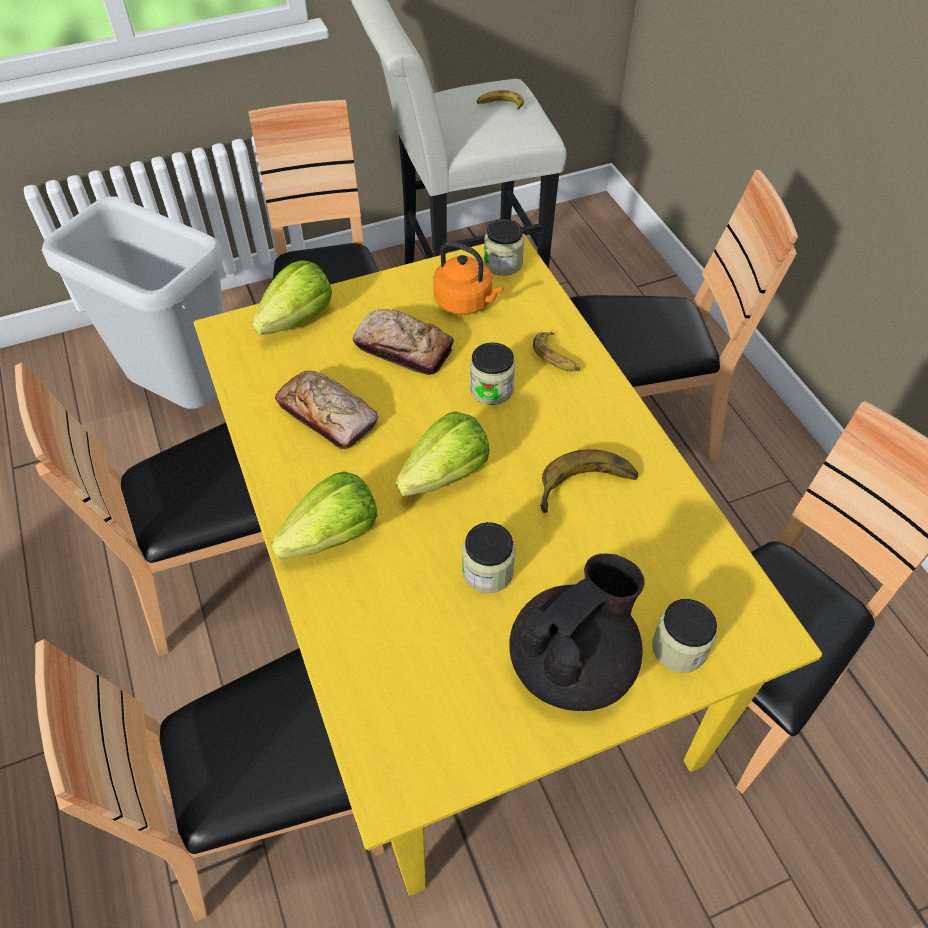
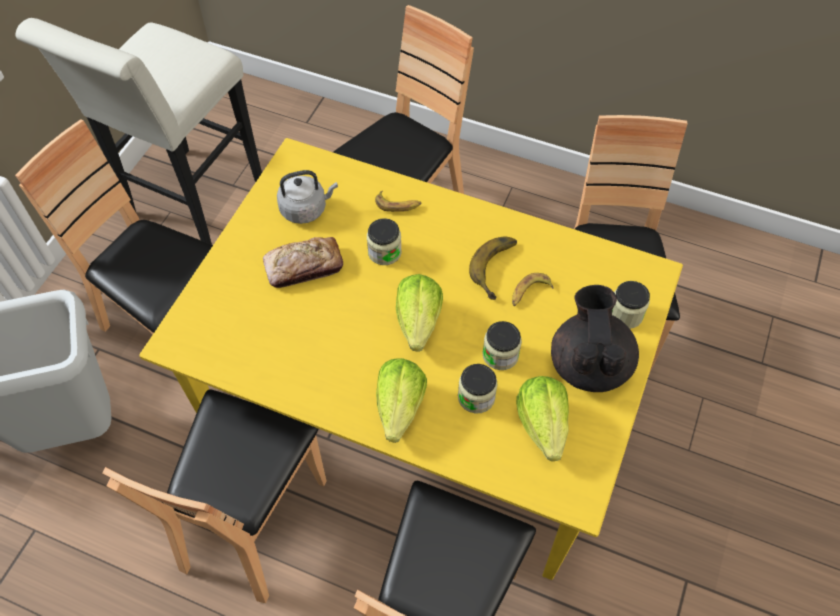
camera: 45 degrees left, 5 degrees up
(298, 319) = (212, 299): lettuce -> lettuce (542, 425)
(328, 416) = (310, 343): bread -> none
(466, 302) = (306, 209): orange kettle -> grey kettle
(500, 105) = (165, 52): banana -> banana (529, 293)
(503, 263) = (298, 167): jar -> jar (476, 397)

